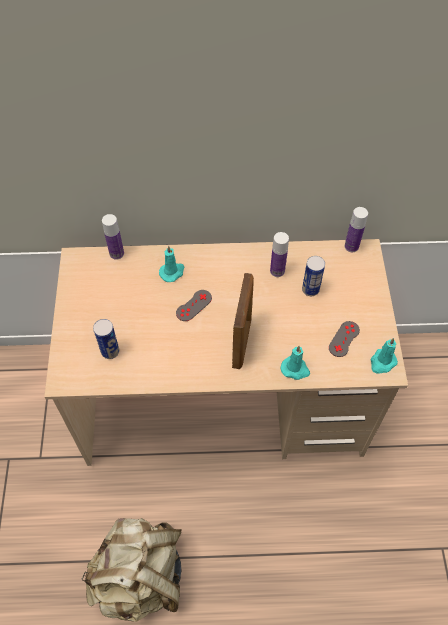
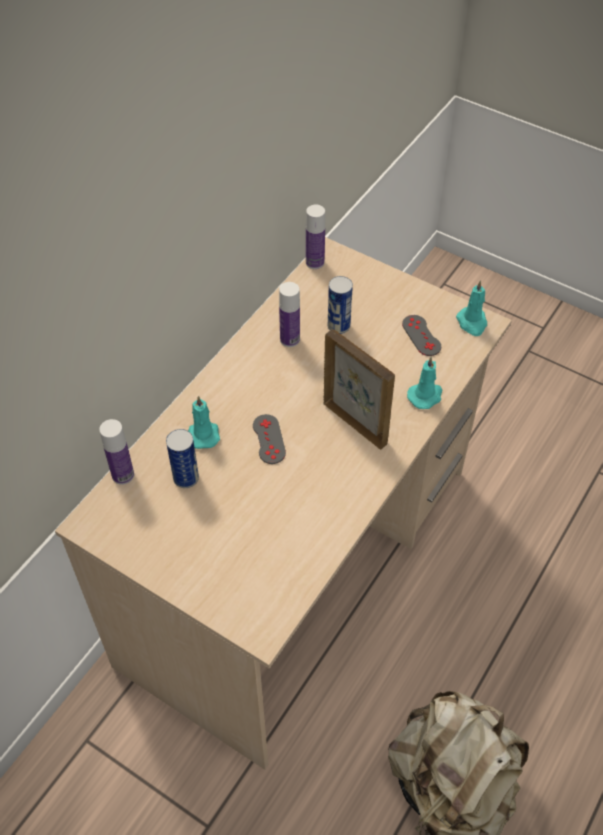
camera: 55 degrees left, 5 degrees down
(110, 351) = (262, 557): can -> can (186, 478)

